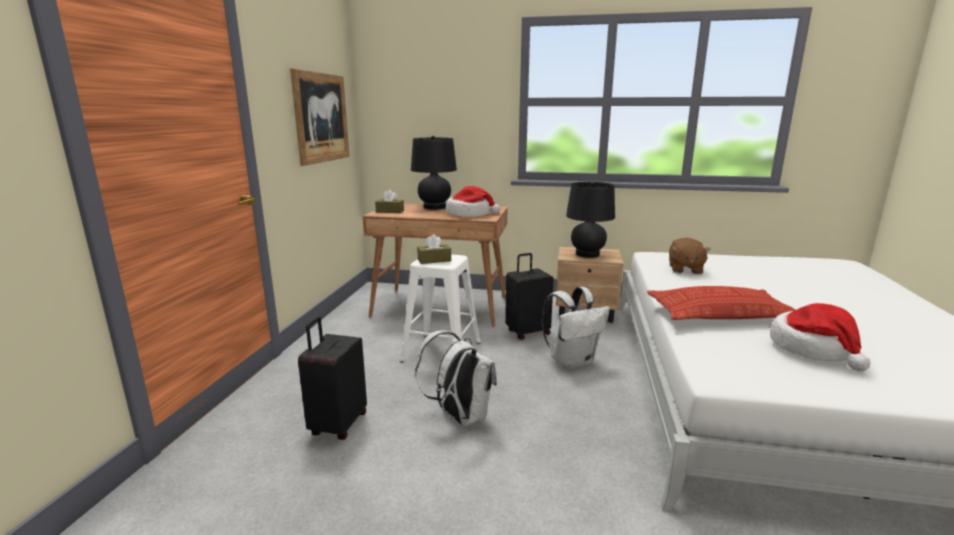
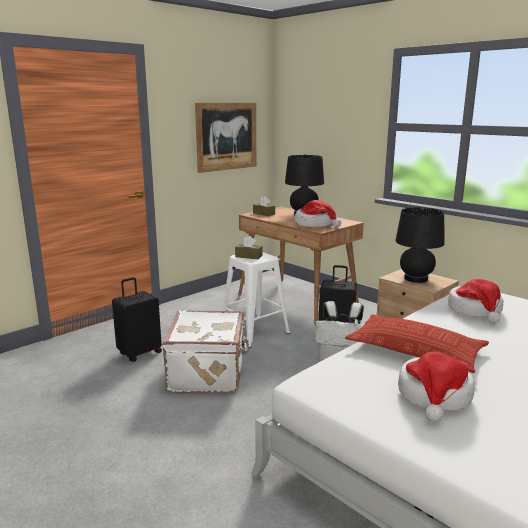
camera: 35 degrees right, 0 degrees up
(460, 416) = (209, 373): white backpack -> white suitcase
(685, 269) = (475, 310): brown plush toy -> hat

